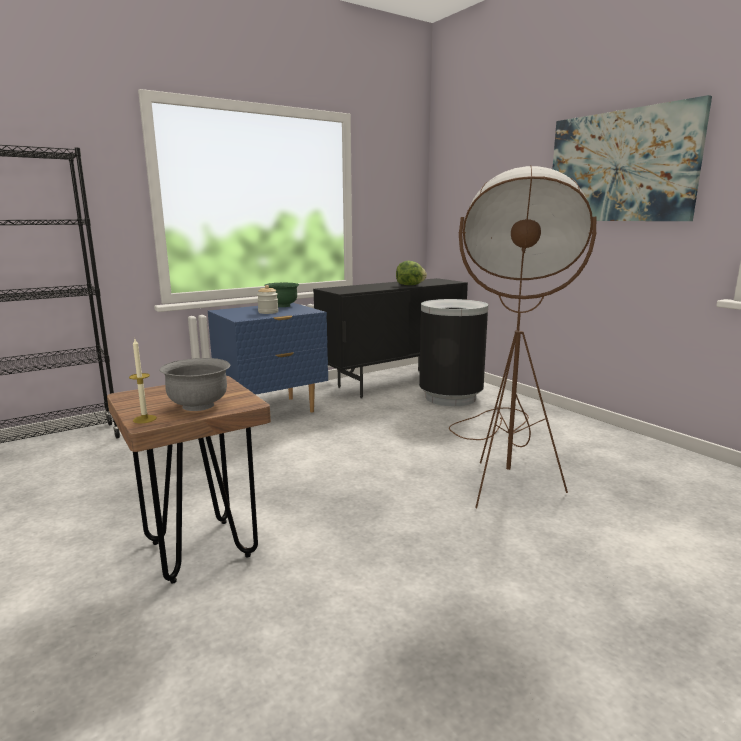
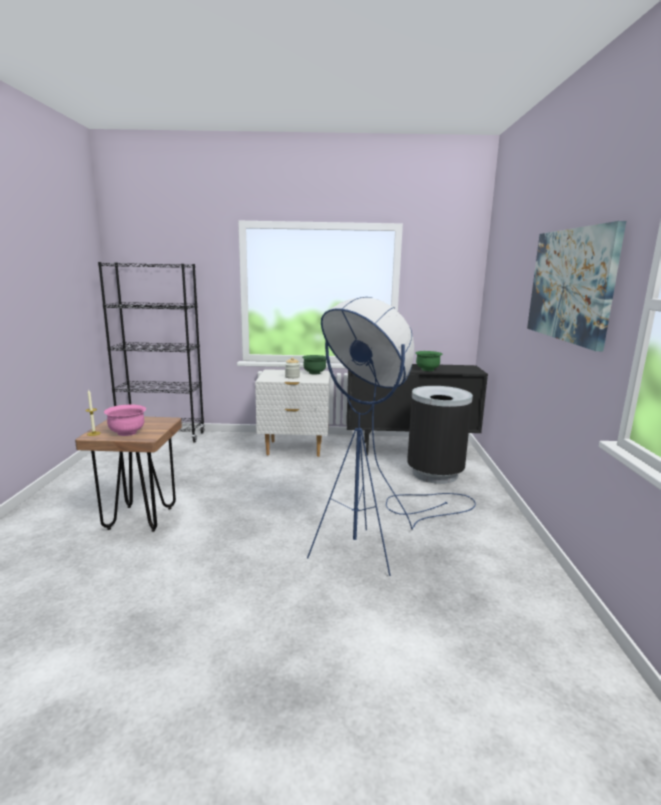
camera: 35 degrees right, 0 degrees up
(199, 406) = (127, 433): grey bowl -> pink bowl
(272, 411) = (294, 449): blue nightstand -> white nightstand
(410, 285) = (427, 369): lettuce -> green bowl
(503, 466) = (378, 539): brown floor lamp -> blue floor lamp

